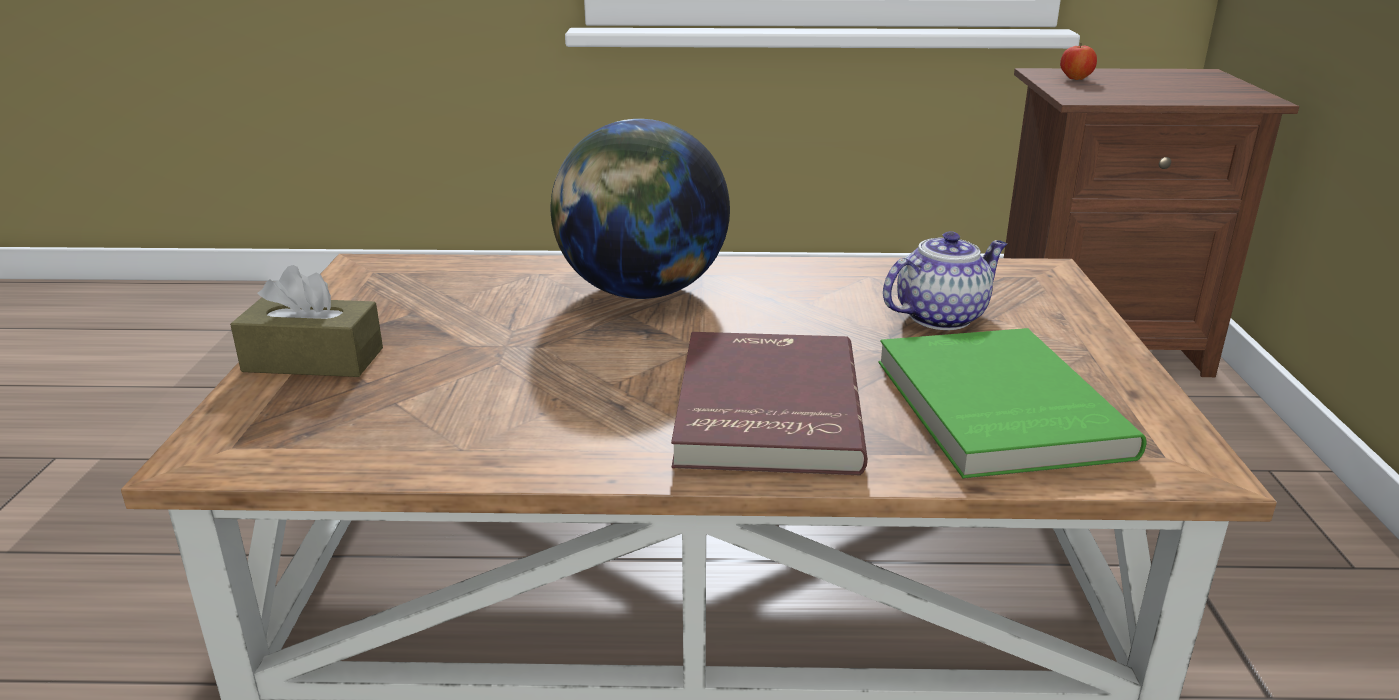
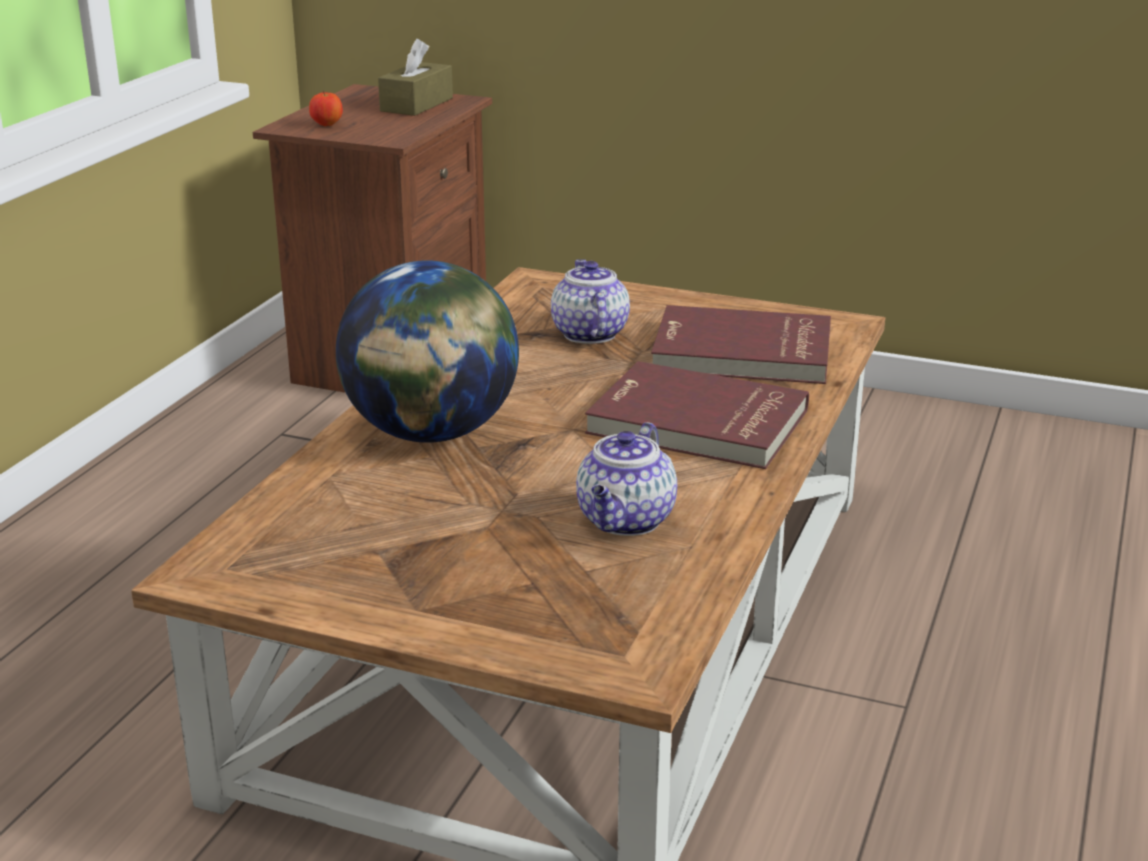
camera: 70 degrees left, 0 degrees up
(313, 360) = (457, 610): brown tissue box -> brown tissue box (416, 104)
(503, 406) = (626, 521): none -> teapot
(993, 408) = (742, 353): green book -> red book

